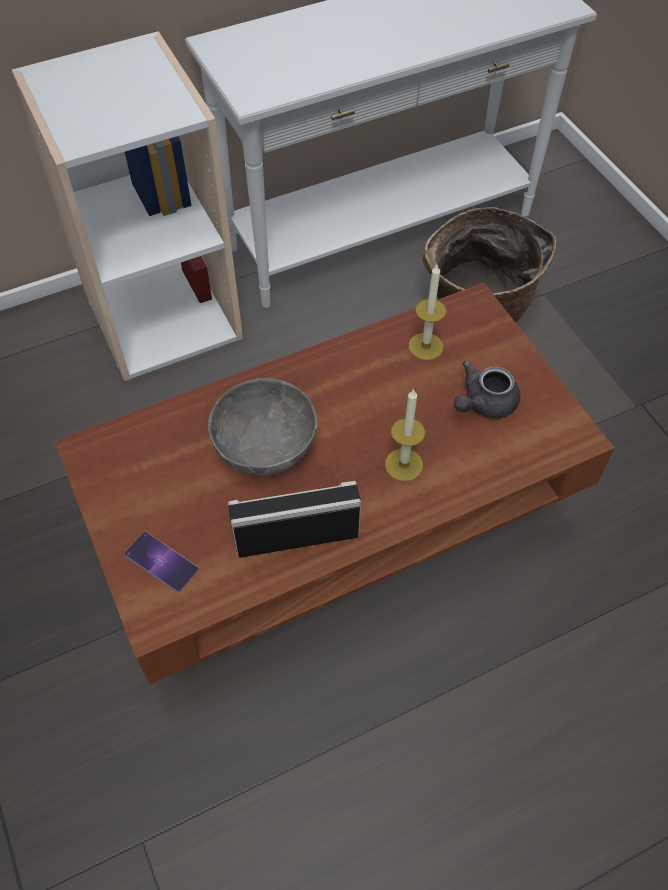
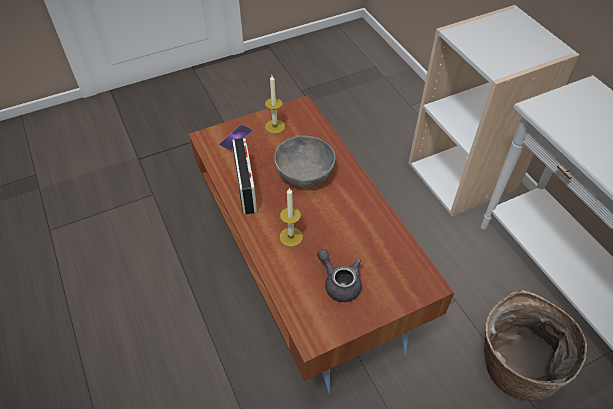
camera: 90 degrees right, 5 degrees down
(425, 346) = (386, 252): candle -> candle (275, 126)

